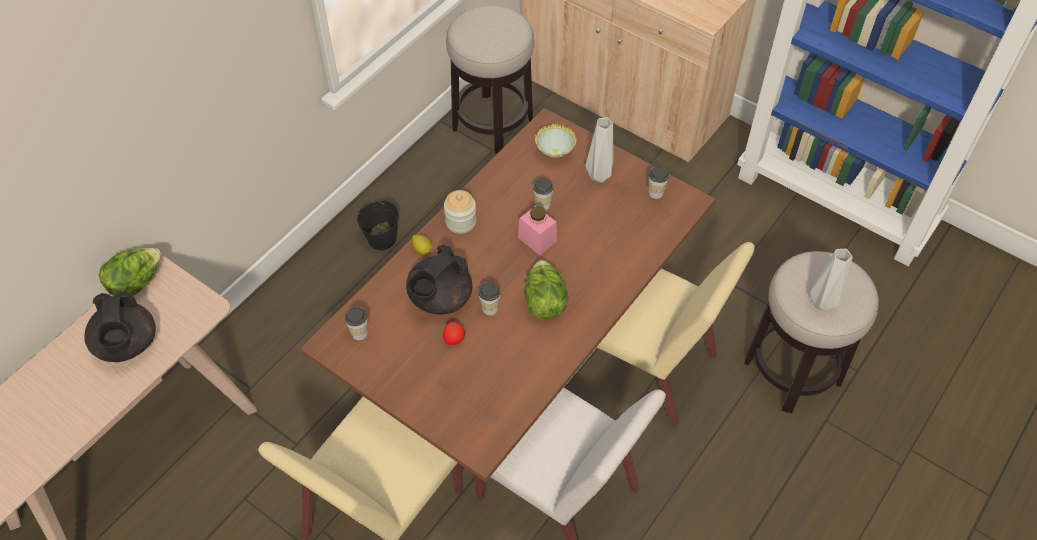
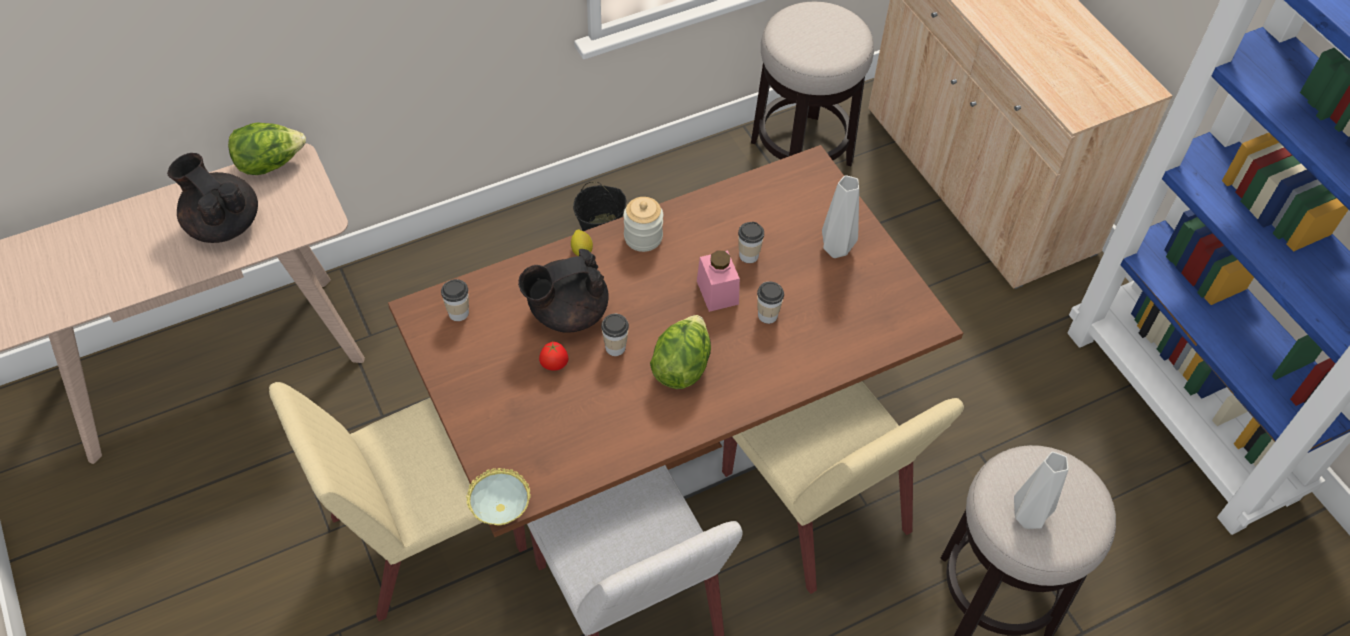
camera: 25 degrees right, 0 degrees up
(127, 345) = (223, 224): black teapot -> black teapot turned 120 degrees clockwise
(555, 154) = (799, 203): bowl -> bowl (501, 511)
(655, 193) = (892, 296): cup -> cup (767, 315)

